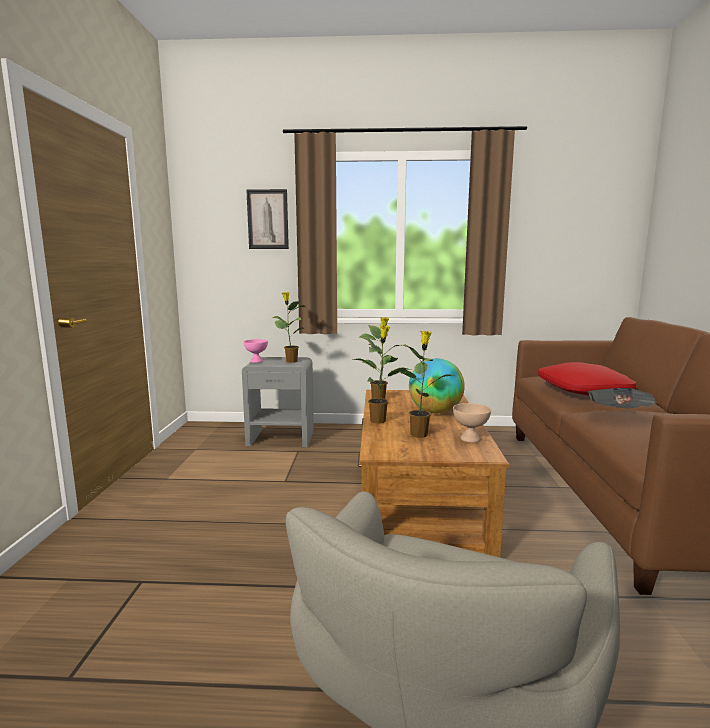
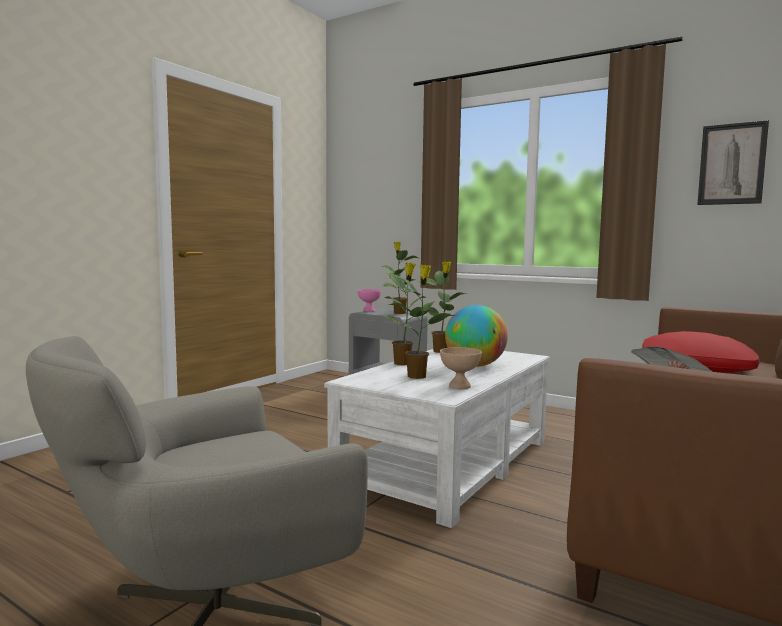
camera: 30 degrees right, 5 degrees down
(268, 219) = (402, 172): picture -> picture (731, 164)
(417, 501) = (446, 463): brown coffee table -> white coffee table

